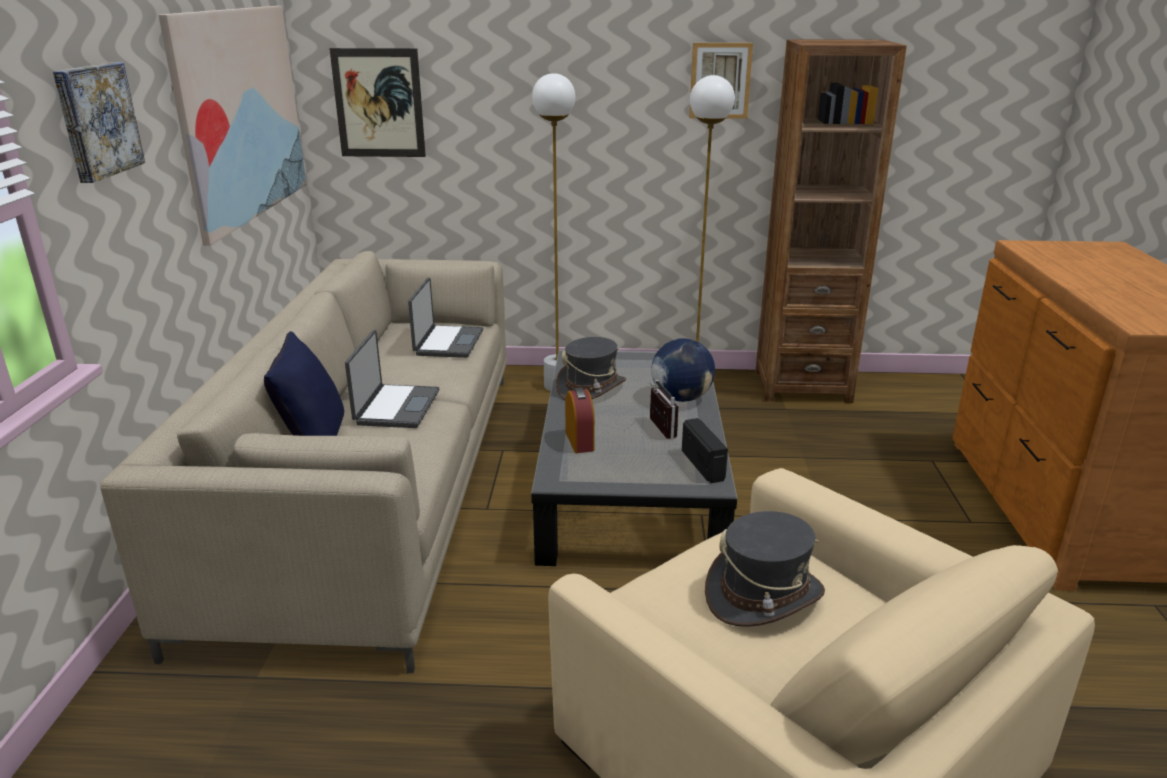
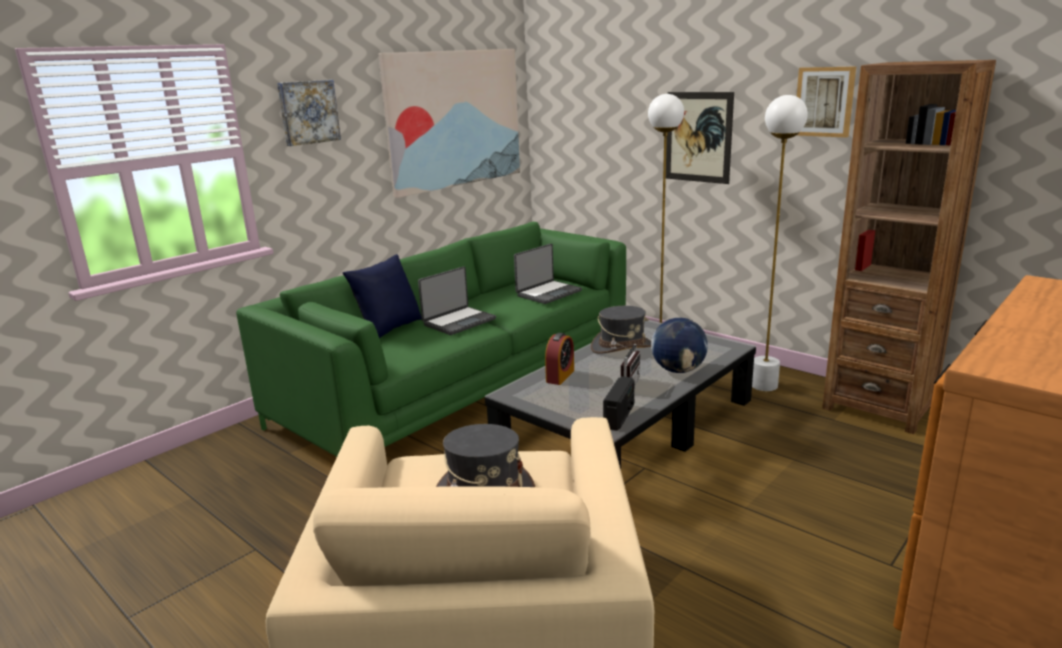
camera: 40 degrees right, 5 degrees down
(375, 487) = (463, 381): beige sofa -> green sofa
(378, 103) = (572, 117): picture -> picture (698, 137)

